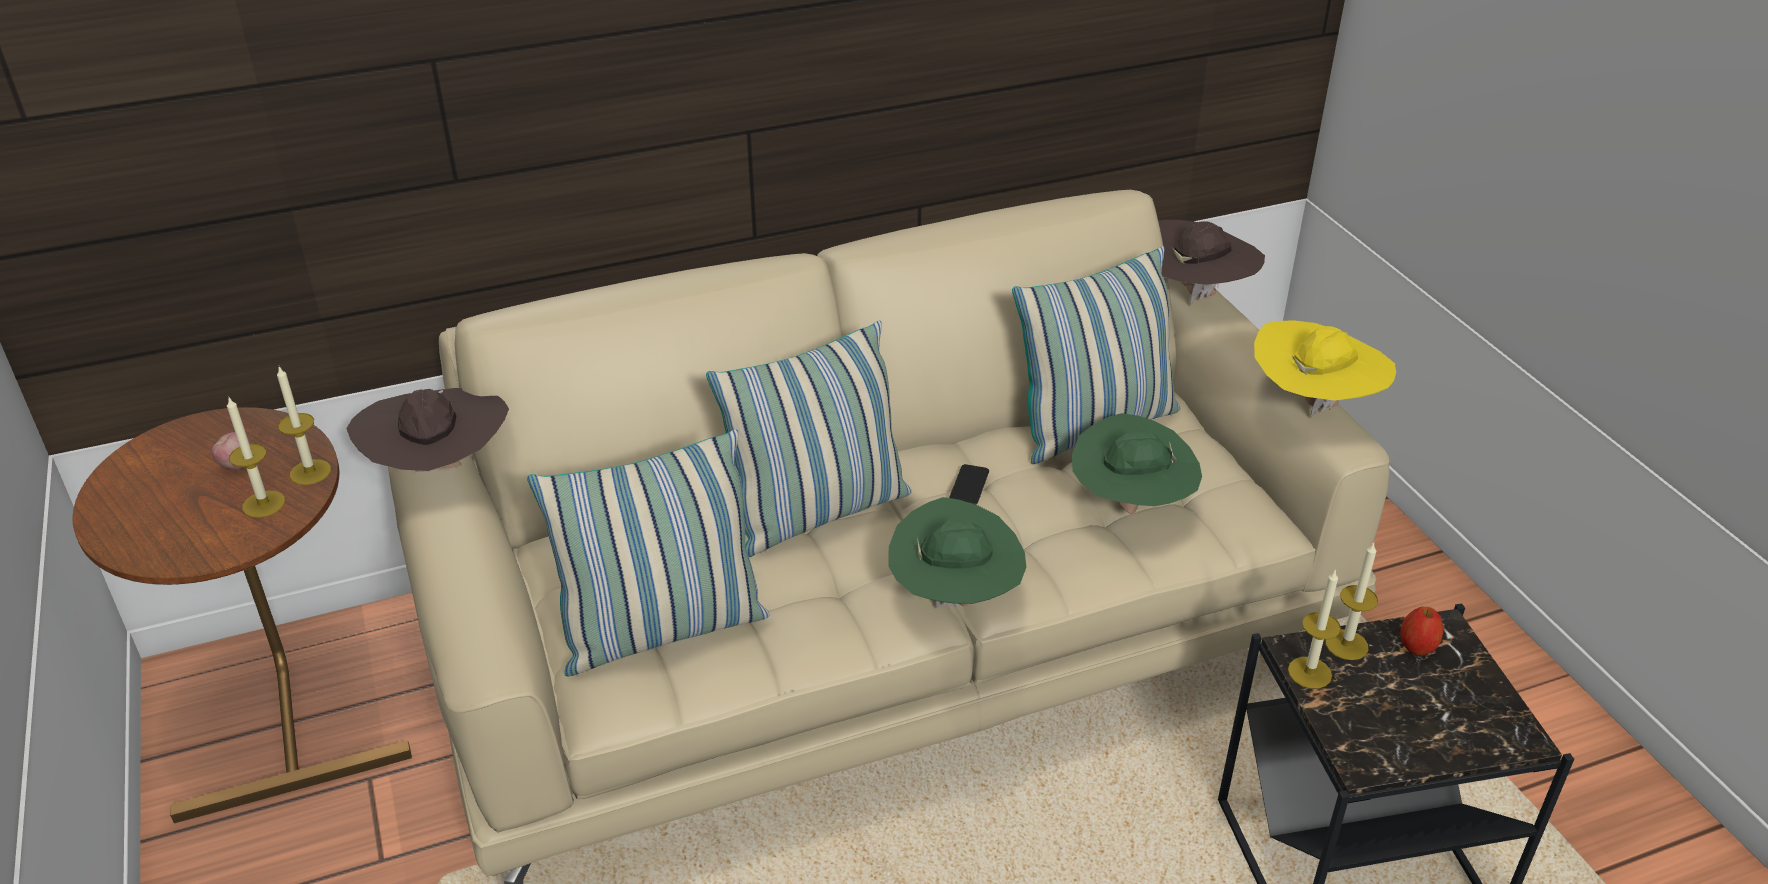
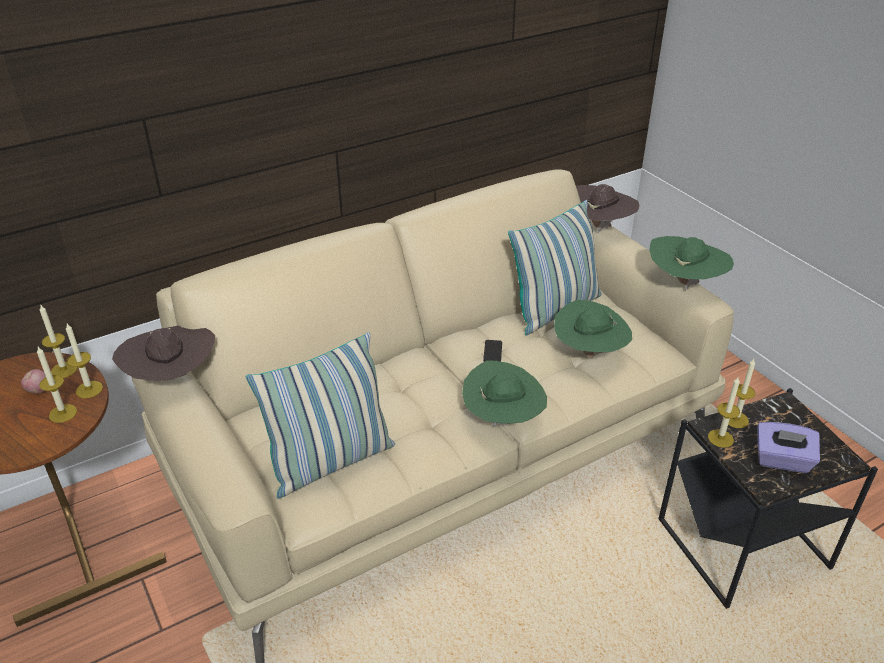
camera: 10 degrees left, 0 degrees up
(281, 438) = (64, 370): none -> candle
(817, 513) = (406, 379): pillow -> none
(1314, 405) = (685, 283): yellow hat -> green hat
(1406, 723) = (782, 460): none -> purple tissue box
(1417, 647) = (774, 416): apple -> none

